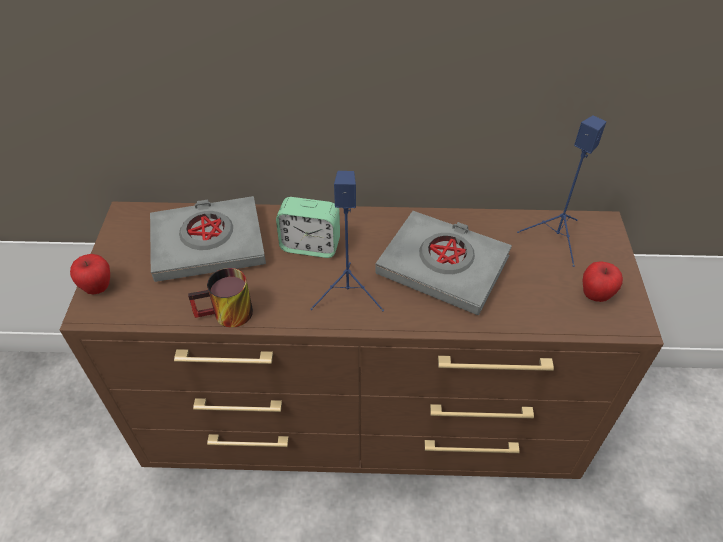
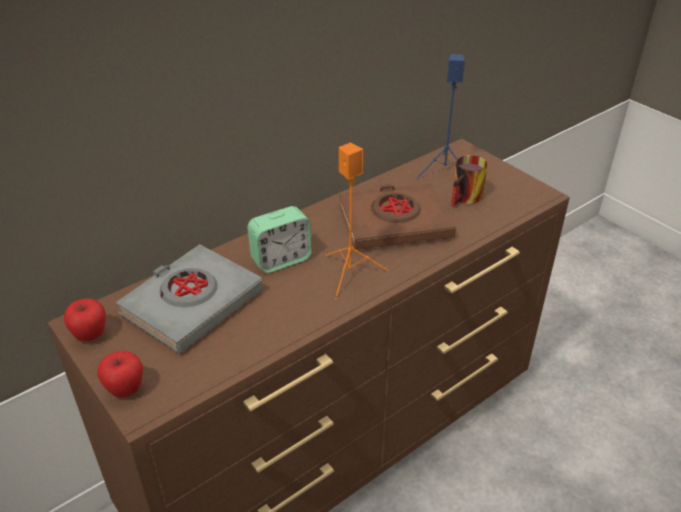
camera: 40 degrees left, 10 degrees down
(227, 316) = (275, 341): mug -> mug (467, 198)
(349, 294) = (351, 274): blue speaker -> orange speaker
(443, 266) = (394, 223): grey book -> brown book
(595, 295) = (505, 190): apple -> apple (90, 335)

